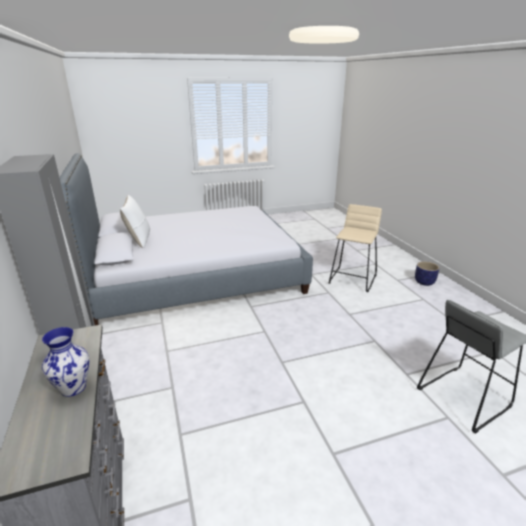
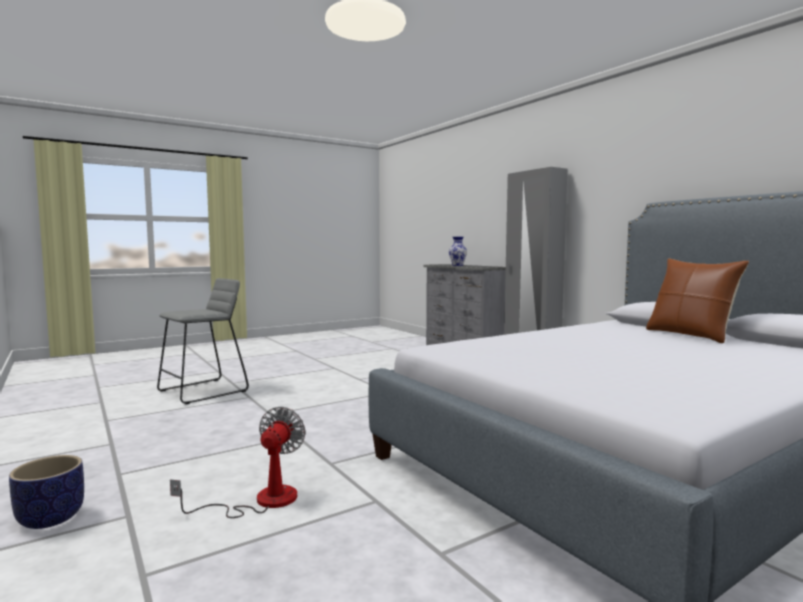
camera: 165 degrees right, 20 degrees down
(139, 240) = (690, 335): white pillow -> brown pillow
(353, 279) = (261, 501): beige stool -> fan

